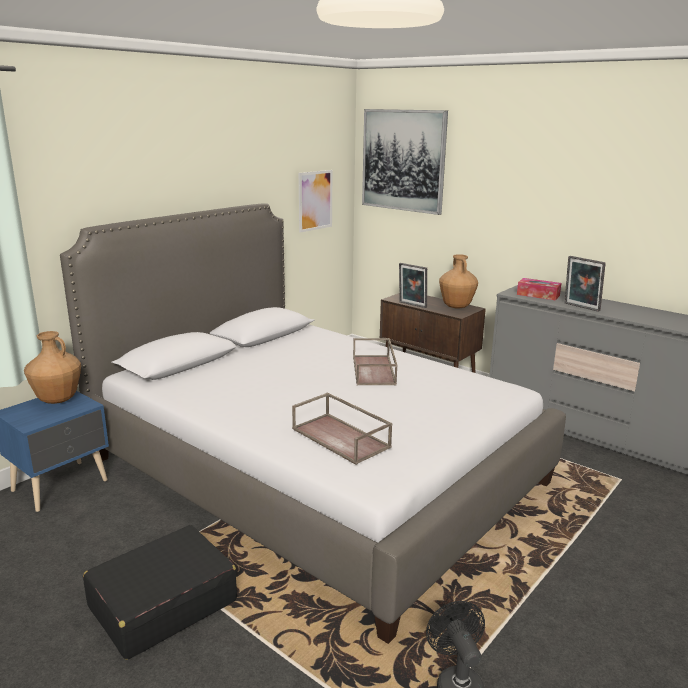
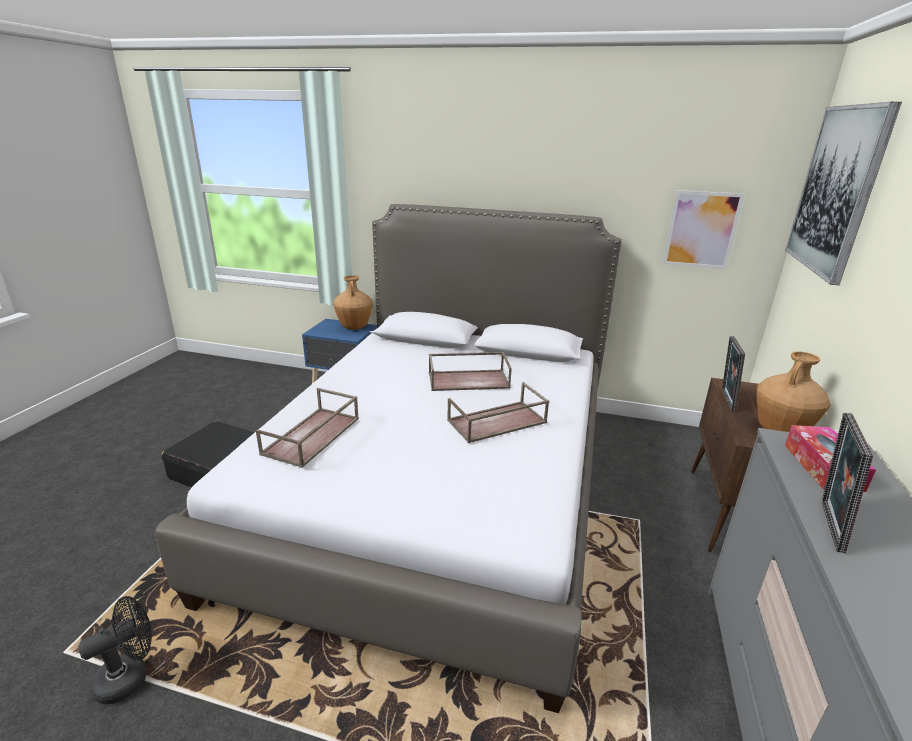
camera: 65 degrees right, 5 degrees up
(296, 364) = (469, 380): none -> brown tray

